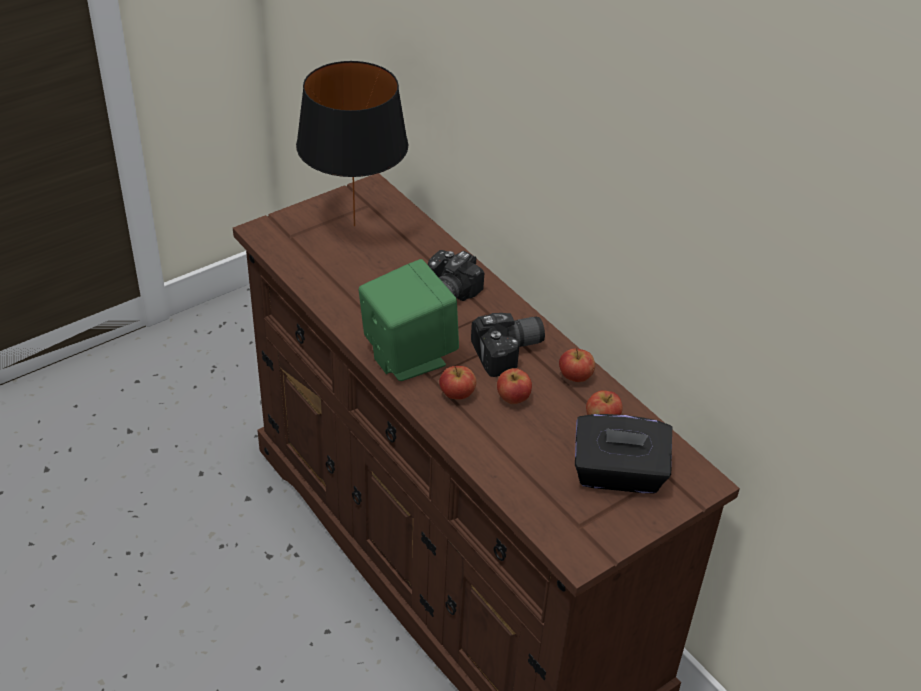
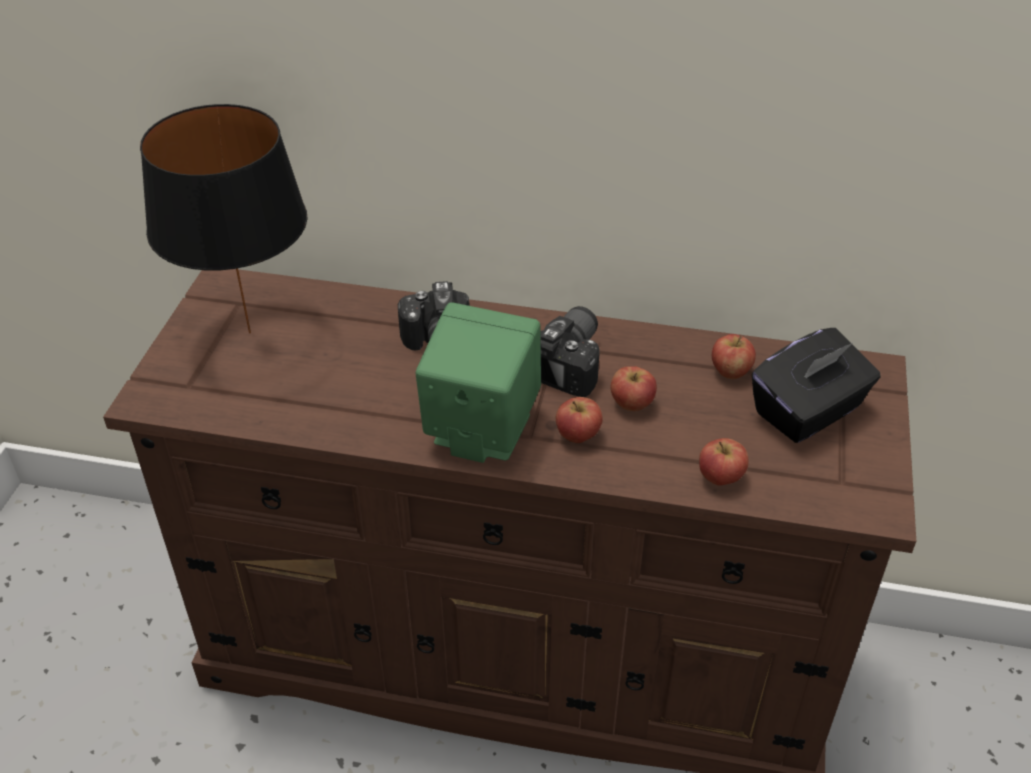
camera: 40 degrees left, 0 degrees up
(575, 377) = (657, 348): apple -> apple (720, 478)

